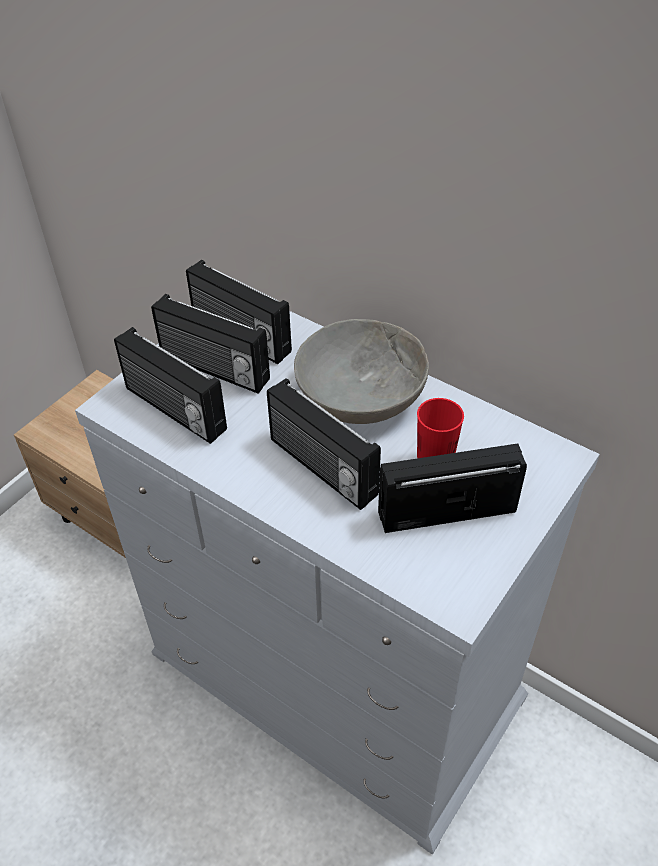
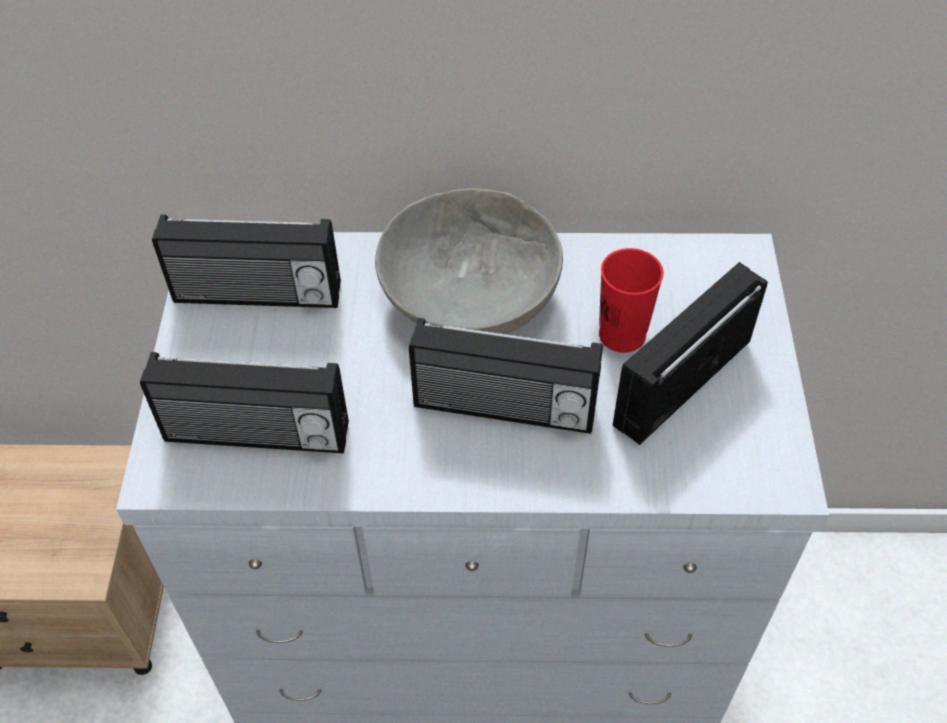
camera: 35 degrees left, 5 degrees up
(213, 369) = (260, 355): radio -> none

